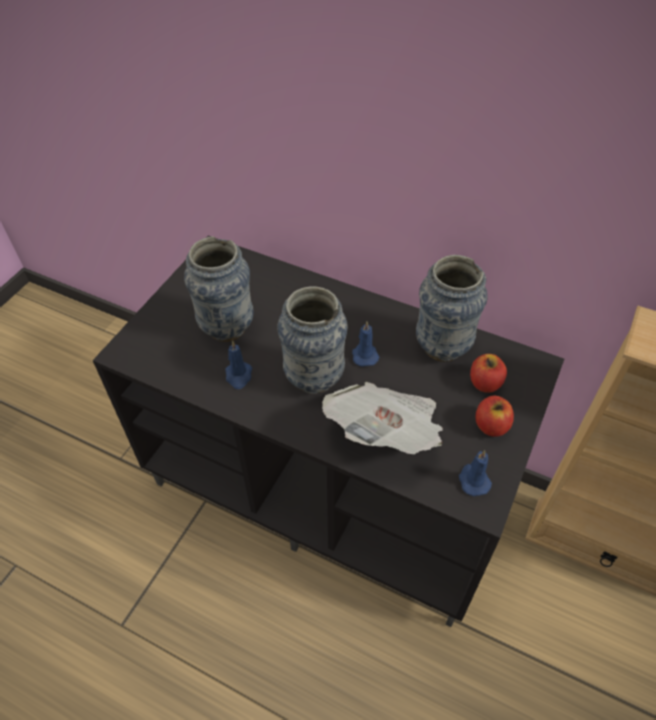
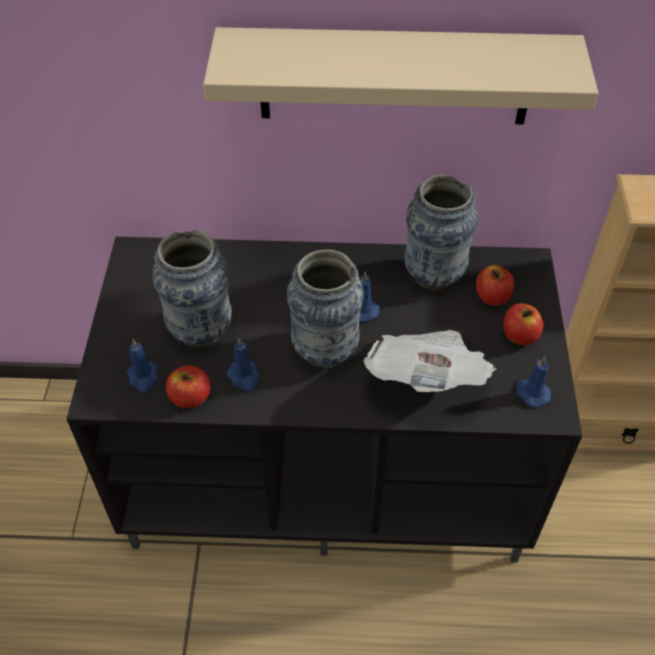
camera: 25 degrees left, 0 degrees up
(164, 349) = (143, 377): none -> blue candle
(189, 377) = (190, 397): none -> apple
(439, 153) = (395, 77): none -> beige shelf

